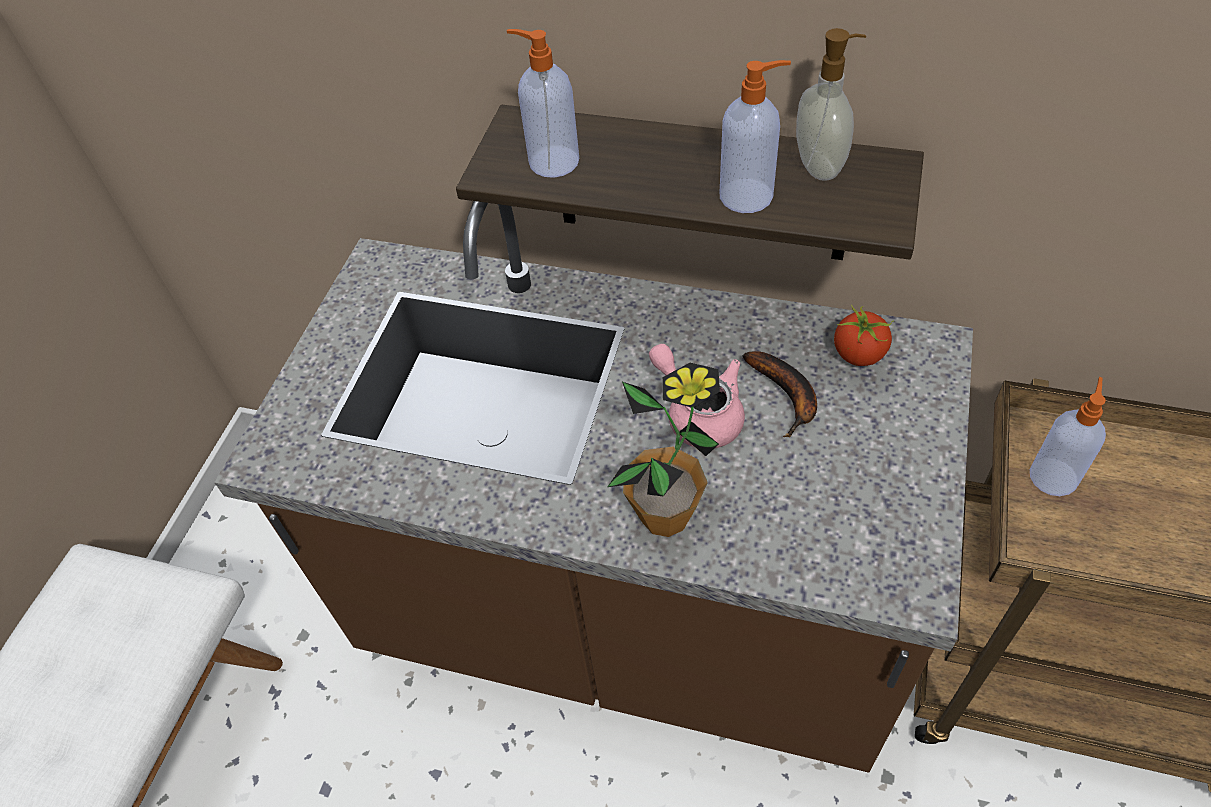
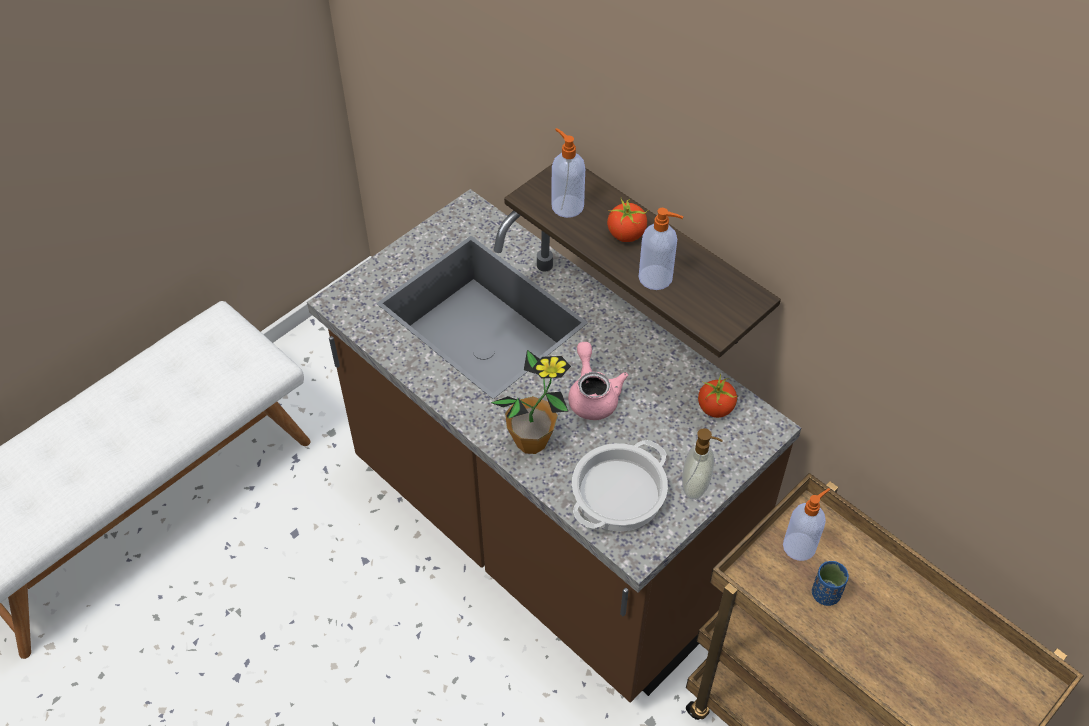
camera: 25 degrees right, 0 degrees up
(662, 162) = (626, 234): none -> tomato
(787, 396) = (651, 411): banana -> none
(821, 165) = (713, 279): soap dispenser -> soap dispenser (696, 486)
(833, 527) = (619, 495): none -> cooking pot
(1131, 519) = (825, 594): none -> blue cup

